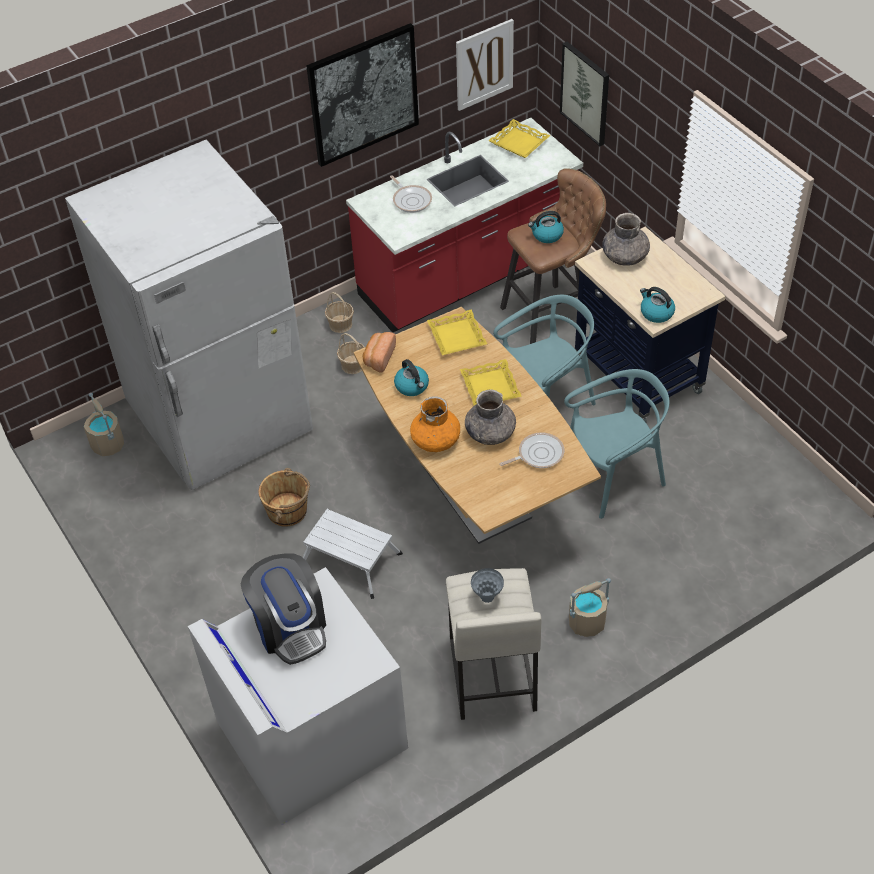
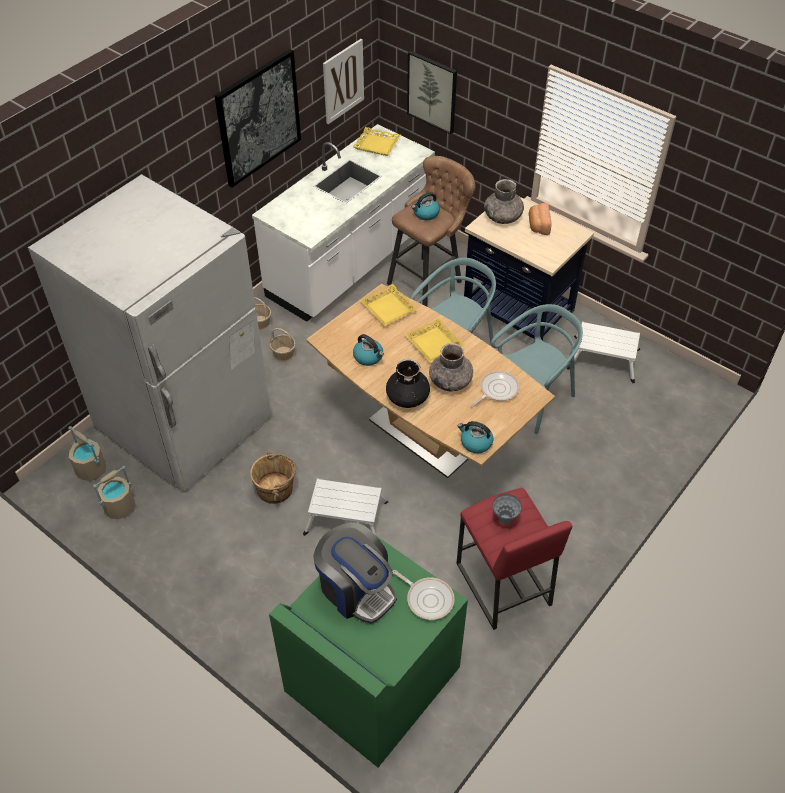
camera: 20 degrees left, 0 degrees up
(311, 733) = (372, 678): white washing machine -> green washing machine
(378, 358) = (330, 339): bread -> bread (538, 225)
(411, 200) = (307, 205): frying pan -> frying pan (428, 598)
(436, 440) = (408, 397): orange vase -> black vase
(467, 275) = (350, 263): red counter -> white counter
(492, 674) = (503, 584): beige stool -> red stool
(586, 622) = (560, 520): beige bucket -> beige bucket (119, 507)
(656, 313) = (547, 256): kettle -> kettle (475, 443)
(720, 450) = (604, 359): none -> white step ladder

